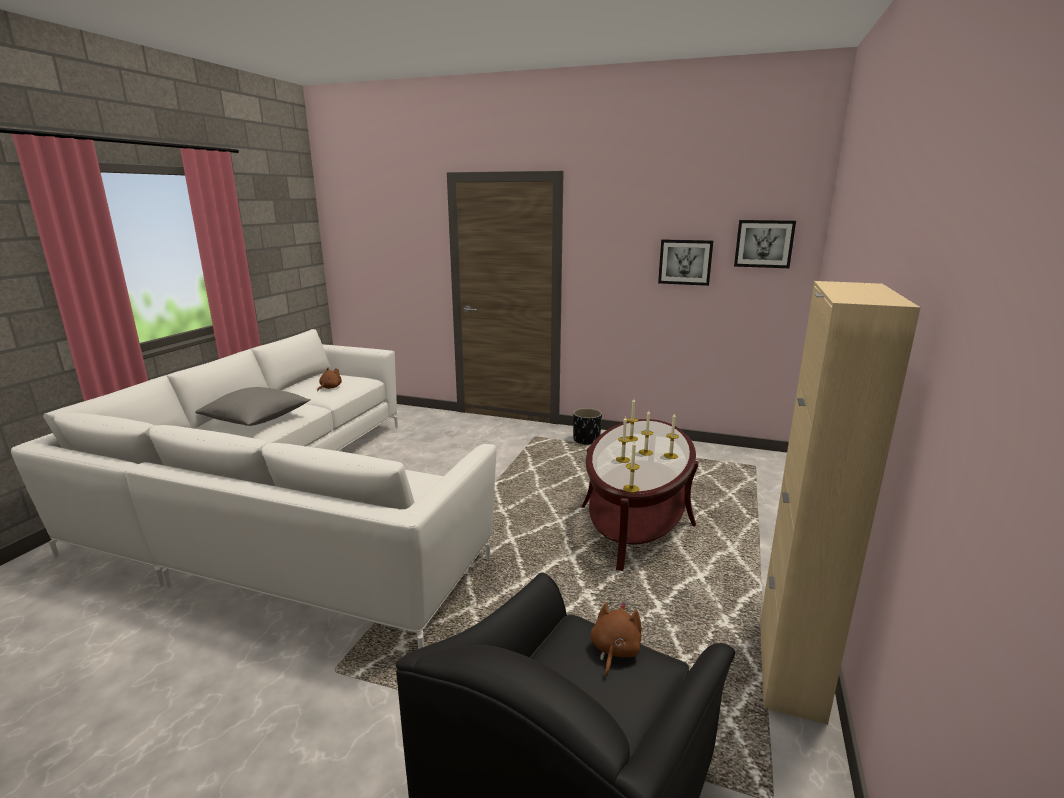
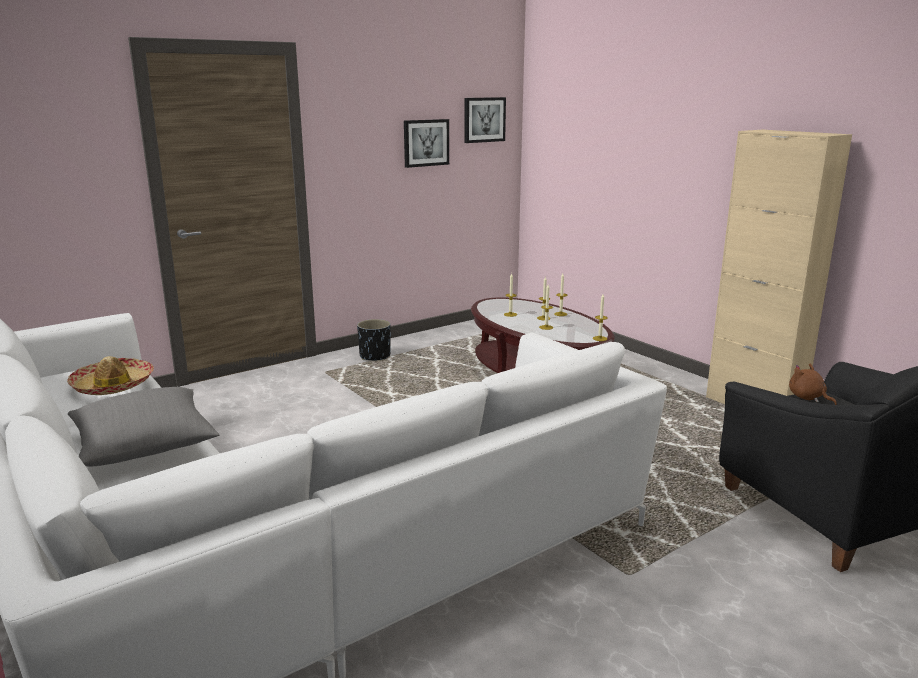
camera: 55 degrees left, 0 degrees up
(329, 388) = (113, 385): brown plush toy -> hat

